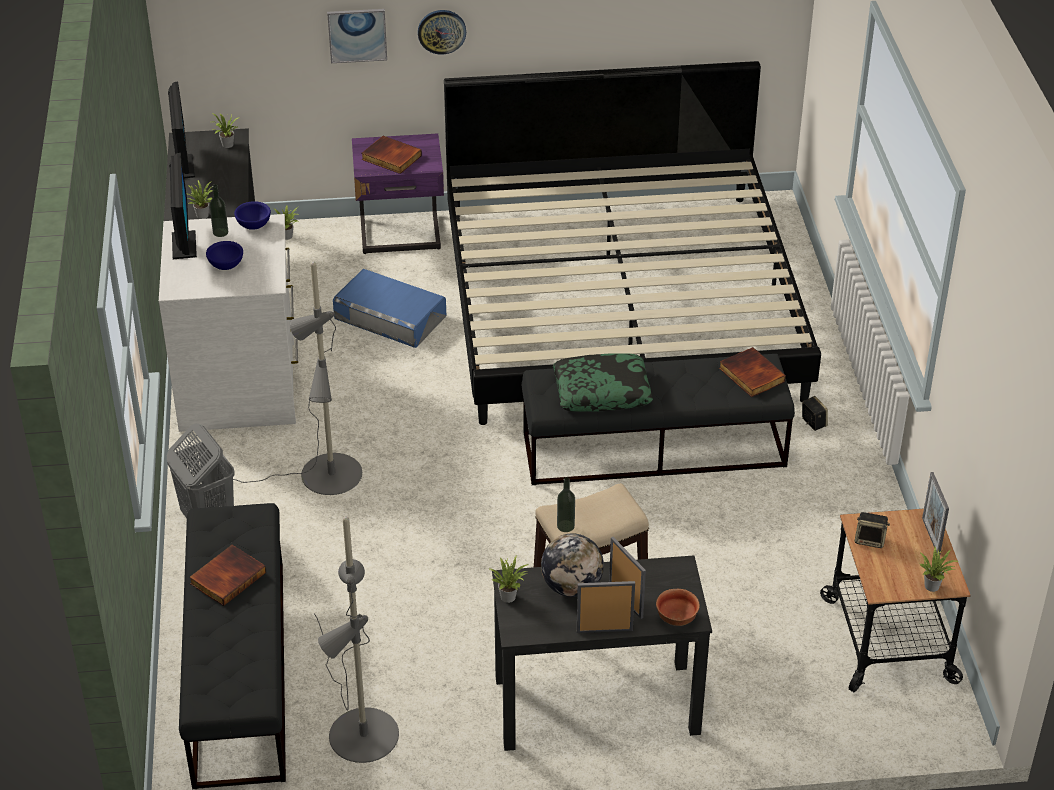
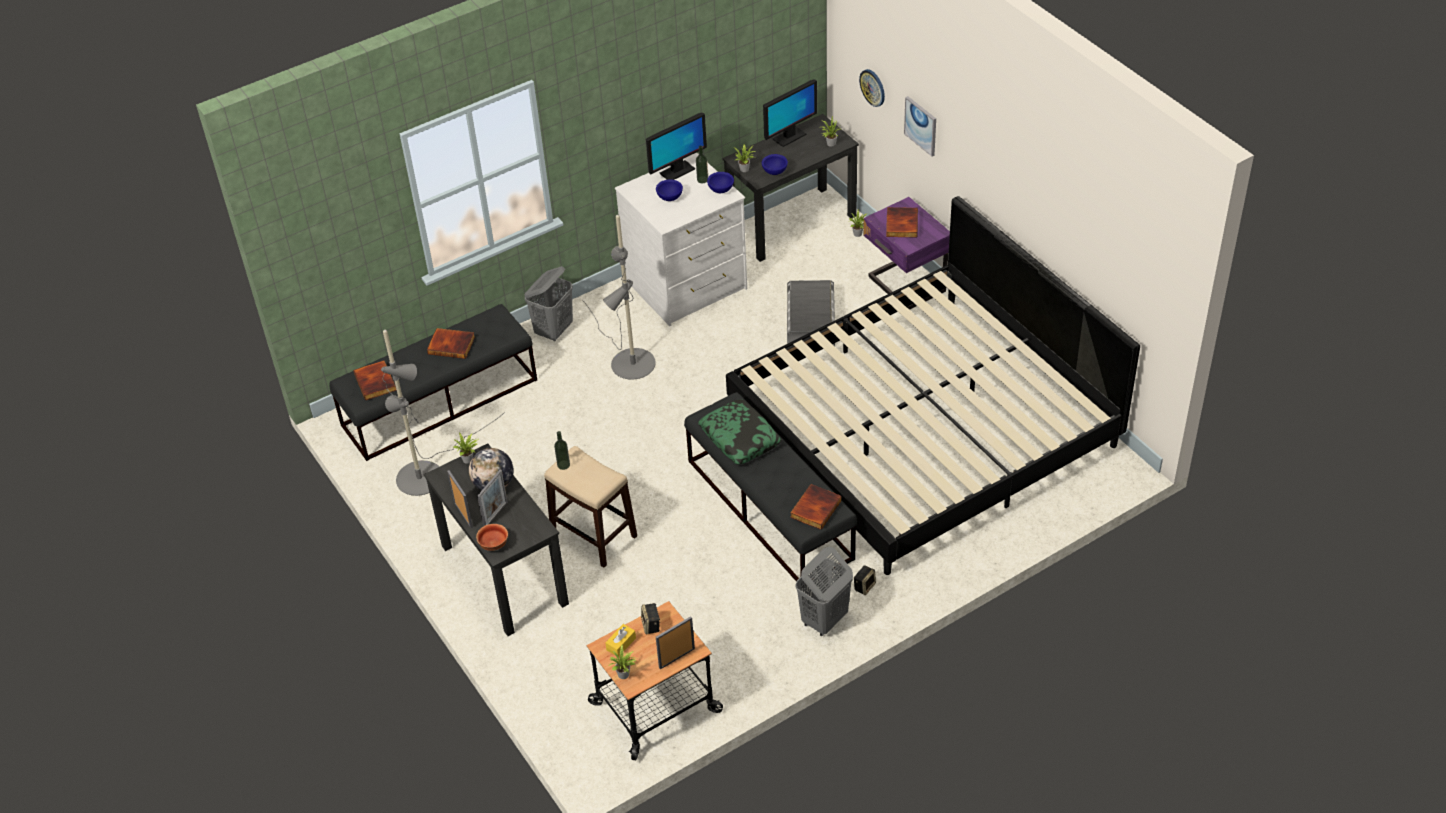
camera: 65 degrees right, 5 degrees up
(231, 197) = (774, 172): none -> blue bowl
(231, 673) = (376, 382): none -> book
(390, 317) = (811, 320): blue storage box -> grey storage box
(441, 31) = (964, 160): wall clock -> wall clock (873, 87)
(841, 467) = (824, 620): none -> grey laundry basket
(883, 573) = (621, 644): none -> yellow tissue box

